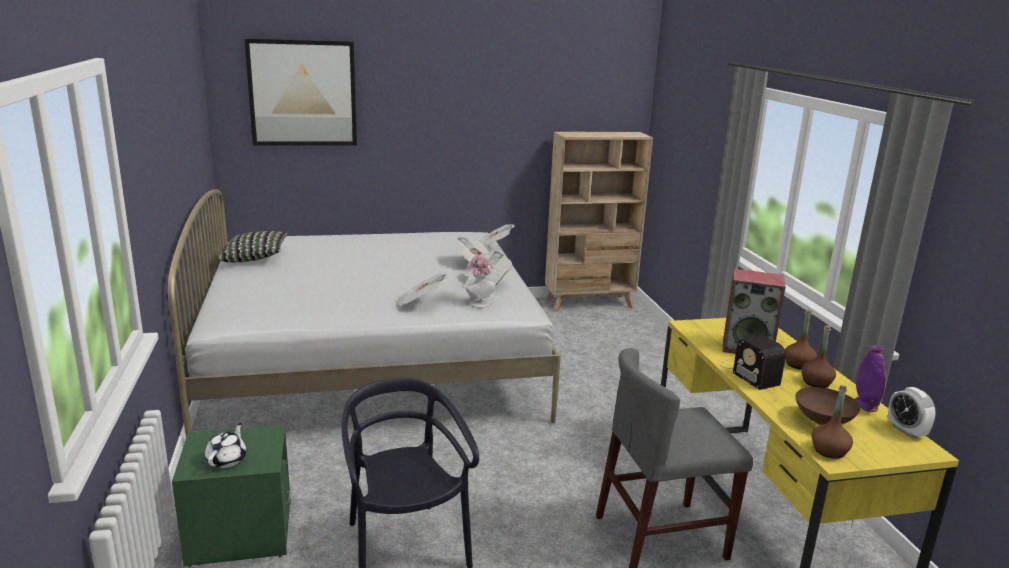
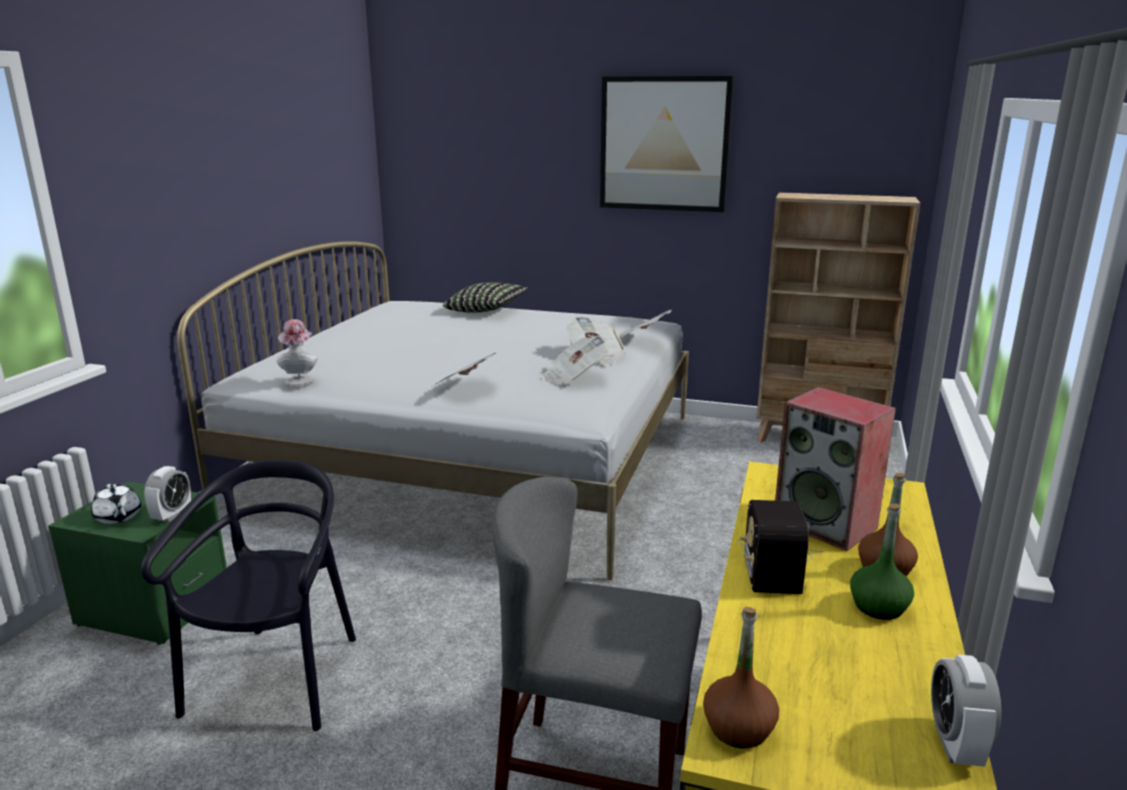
camera: 30 degrees right, 0 degrees up
(227, 459) = (118, 517): white teapot -> white teapot turned 105 degrees clockwise
(255, 258) = (372, 319): pillow -> pillow (486, 311)
(272, 447) = (172, 515): none -> alarm clock
(302, 93) = (470, 138): picture -> picture (664, 144)
(478, 302) = (533, 397): hat -> hat (300, 379)
(816, 382) = (878, 607): brown bottle -> green bottle
(823, 422) = (798, 675): brown bowl -> none
(865, 405) = (927, 671): purple vase -> none

